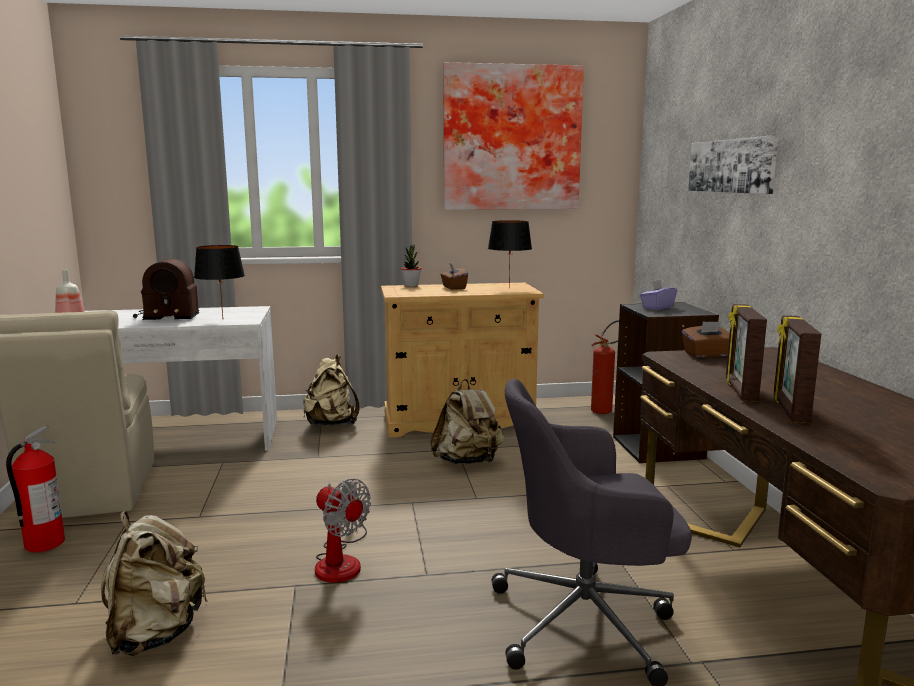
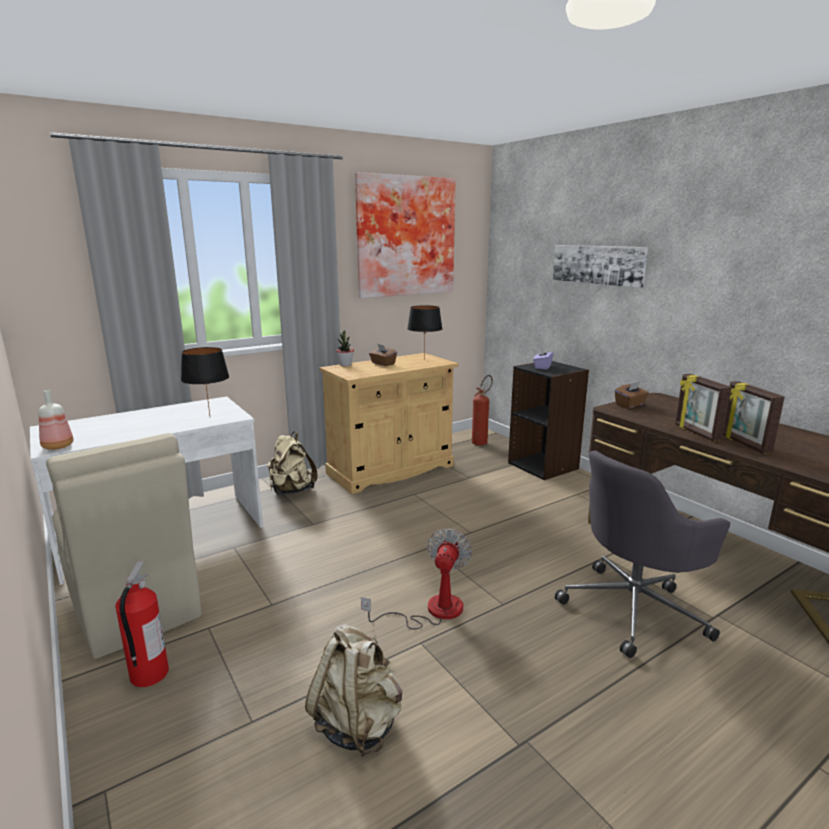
camera: 25 degrees left, 5 degrees up
(166, 315) = (143, 420): radio -> none
(341, 560) = (432, 611): fan -> fan turned 90 degrees counterclockwise
(468, 462) = (433, 503): beige backpack -> none

